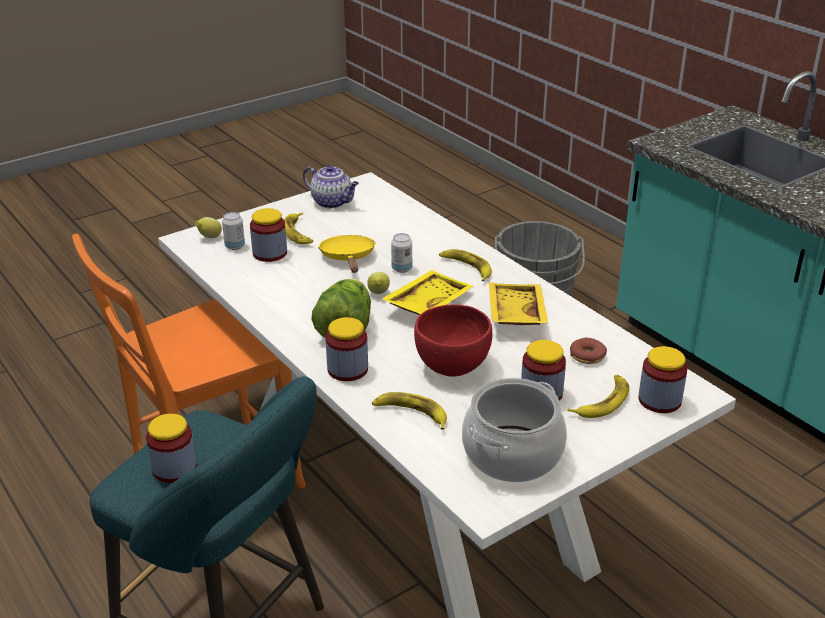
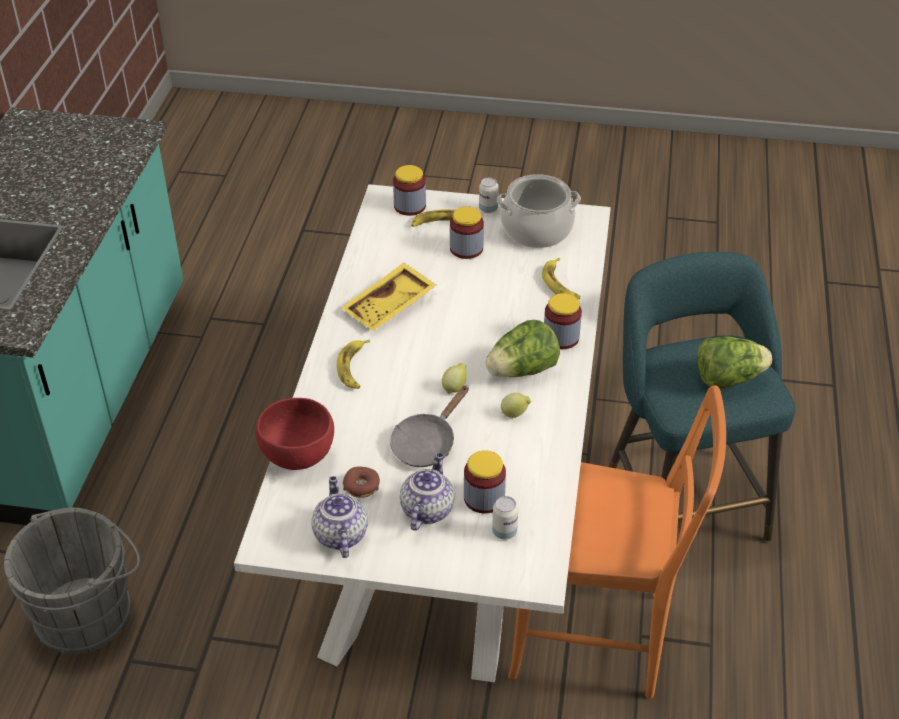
camera: 135 degrees left, 10 degrees up
(174, 468) = (728, 378): jar -> lettuce
(209, 238) = (515, 564): lemon -> lemon (515, 414)
(298, 233) = (427, 509): banana -> teapot
(348, 258) = (427, 443): yellow frying pan -> grey frying pan
(402, 269) = (402, 401): can -> can (488, 209)
(426, 303) = (433, 355): yellow tray -> none
(452, 367) = (491, 297): red bowl -> red bowl (299, 457)
(587, 356) = (399, 252): donut -> donut (361, 486)

